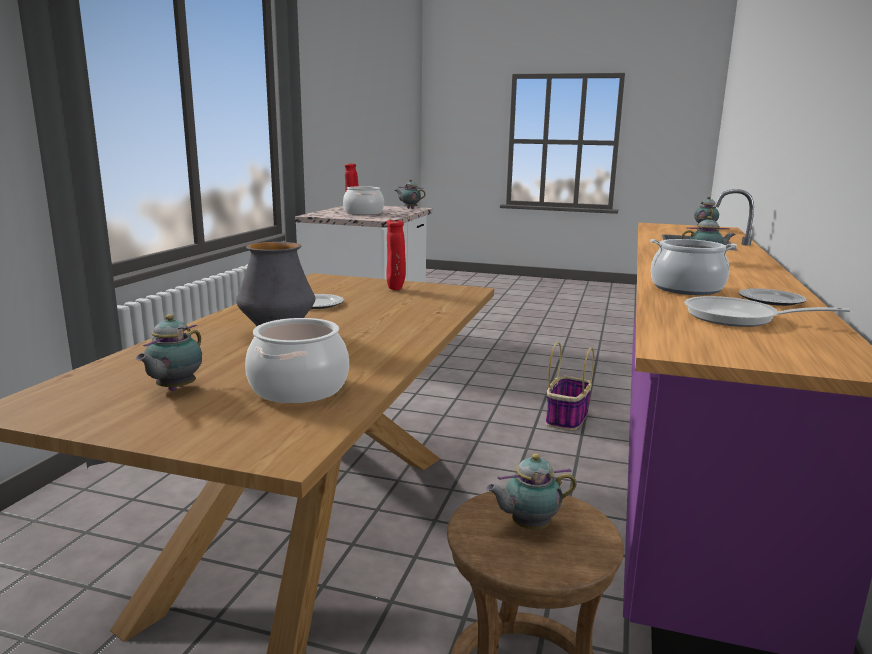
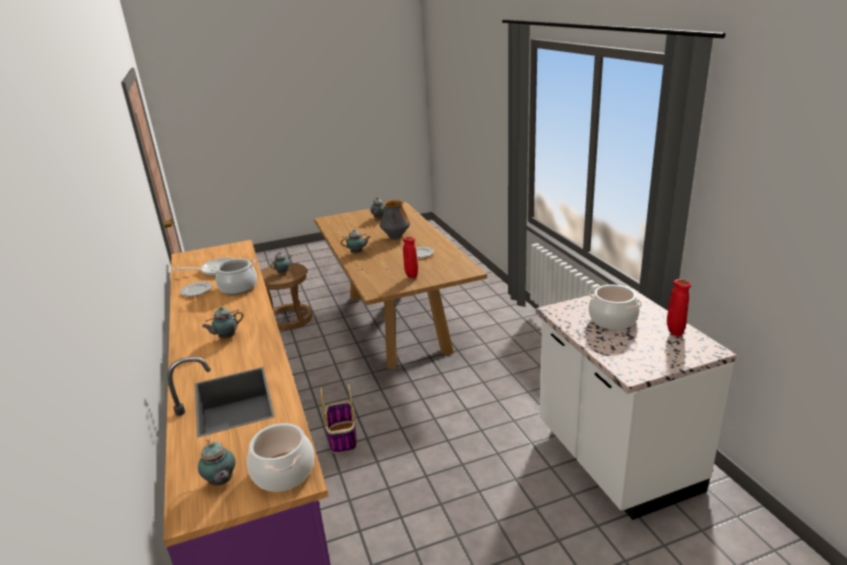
camera: 145 degrees right, 10 degrees up
(299, 388) = (349, 228): cooking pot -> cooking pot (283, 472)
(409, 208) = (631, 365): teapot -> teapot (357, 253)

